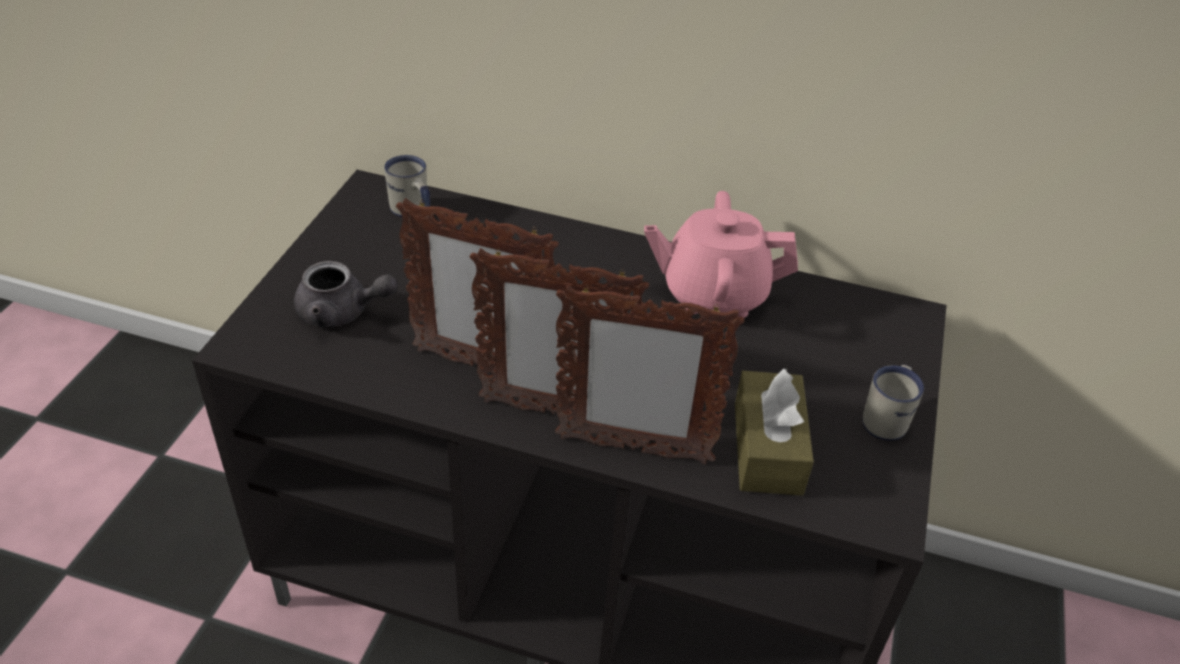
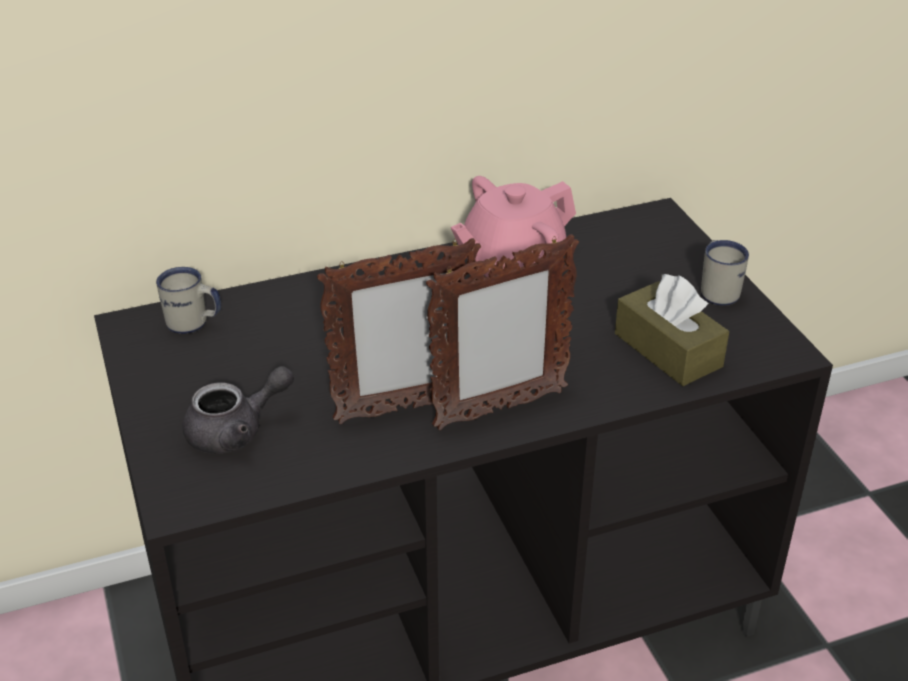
camera: 35 degrees left, 5 degrees down
(632, 449) = (582, 401): picture frame -> none

